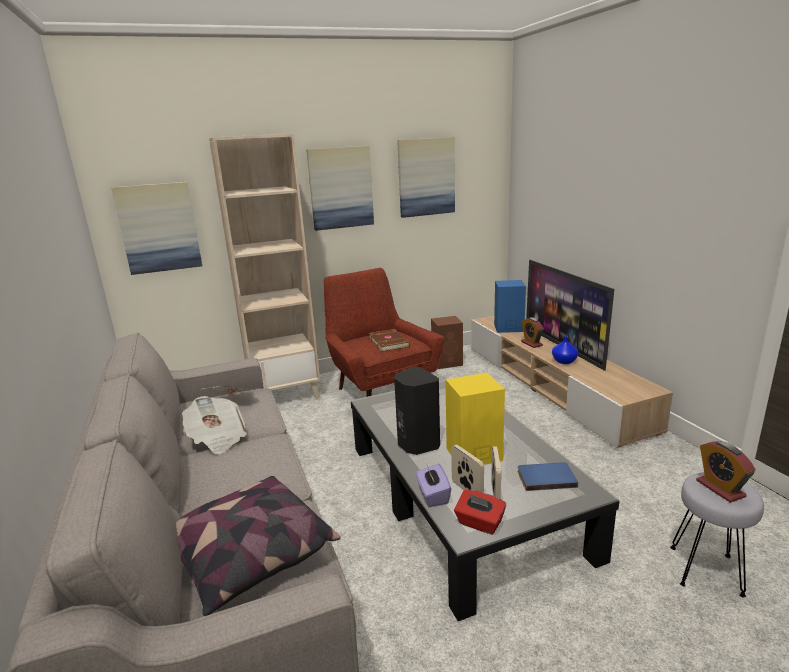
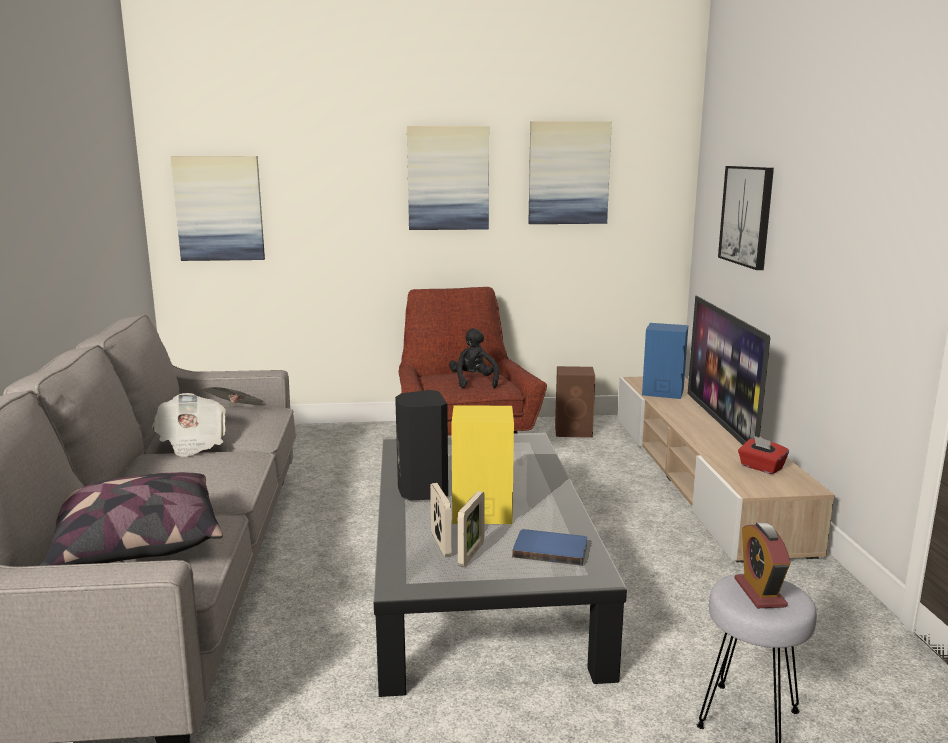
camera: 15 degrees right, 5 degrees down
(285, 393) = (344, 435): beige bookcase -> none
(389, 342) = (474, 382): brown book -> black plush toy
(433, 495) = (396, 542): purple tissue box -> none
(479, 523) = (426, 577): red tissue box -> red tissue box (761, 467)
(531, 343) = (678, 413): alarm clock -> none
(563, 361) = (705, 438): blue vase -> none
(566, 202) = (747, 215): none -> picture

